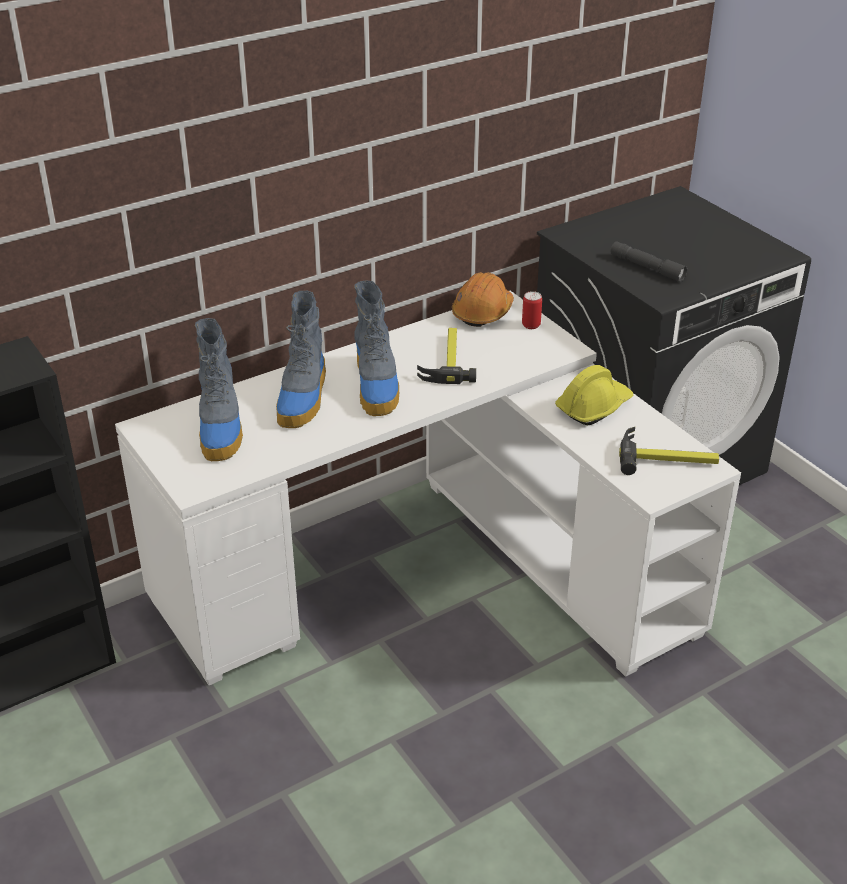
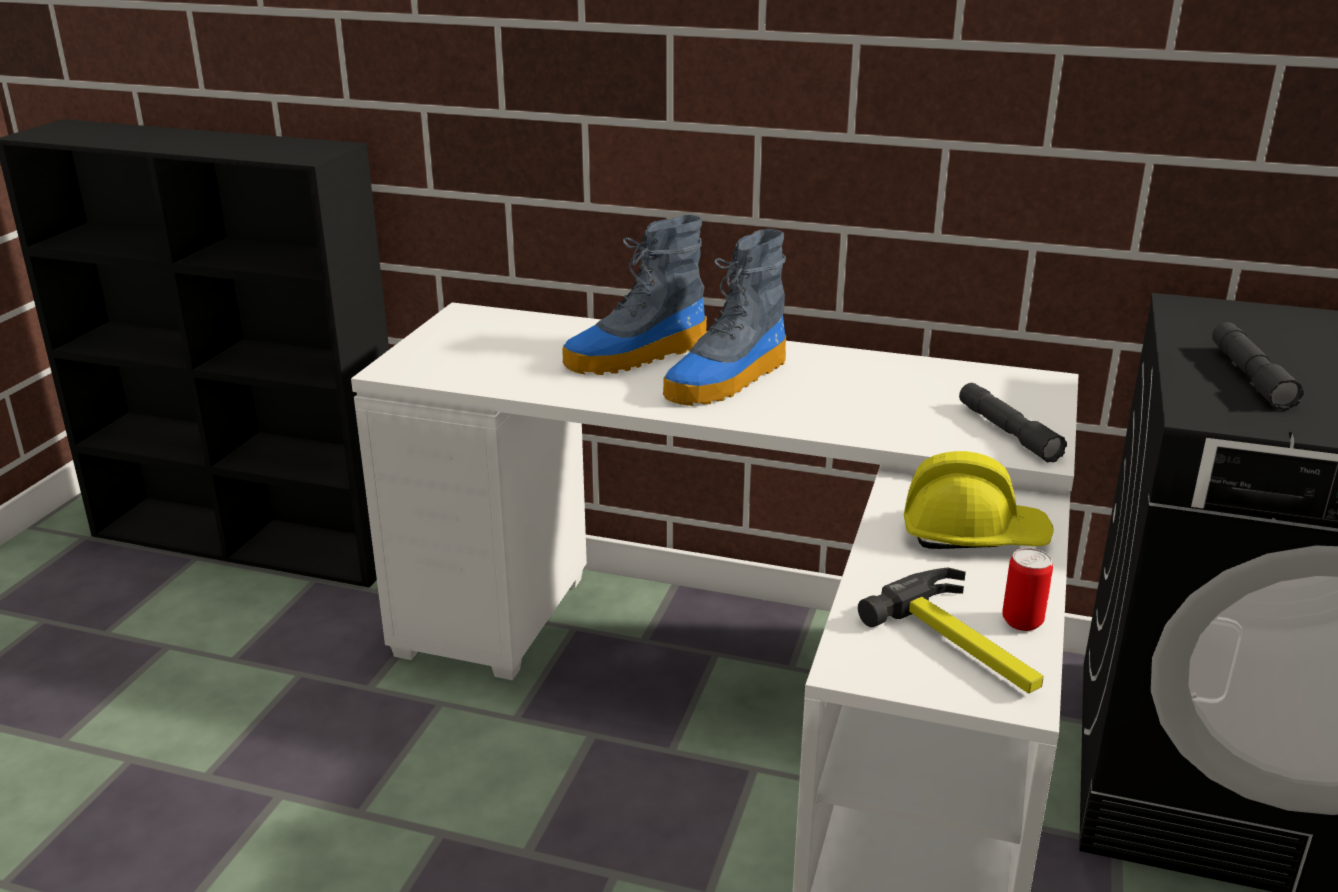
camera: 50 degrees right, 10 degrees down
(221, 428) = (516, 342): boot -> none
(447, 360) = (855, 395): hammer -> none
(482, 312) = (995, 376): orange hard hat -> none
(531, 325) = (1034, 412): can -> can (1022, 621)
(539, 343) = (1007, 432): none -> grey flashlight

